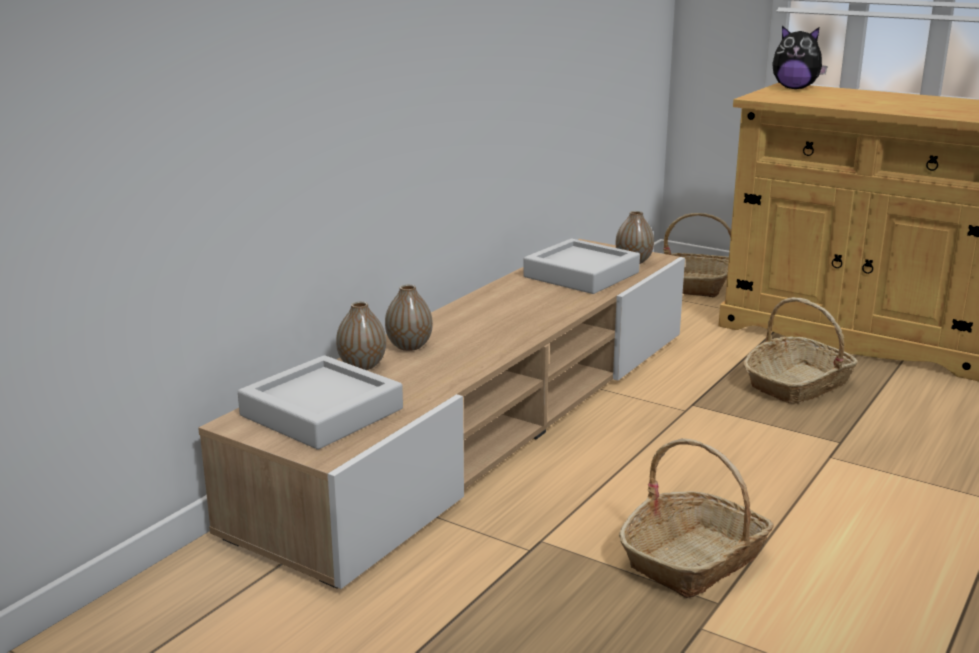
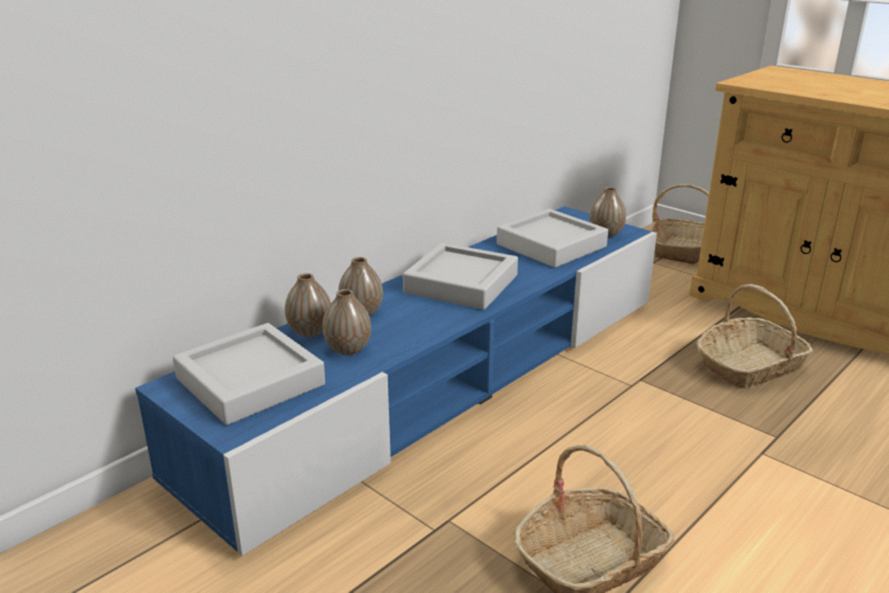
camera: 10 degrees right, 5 degrees up
(411, 378) = (348, 349): none -> vase
(490, 420) = (445, 379): beige tv stand -> blue tv stand
(502, 314) = (461, 284): none -> grey tray
(795, 88) = (784, 73): plush toy -> none

